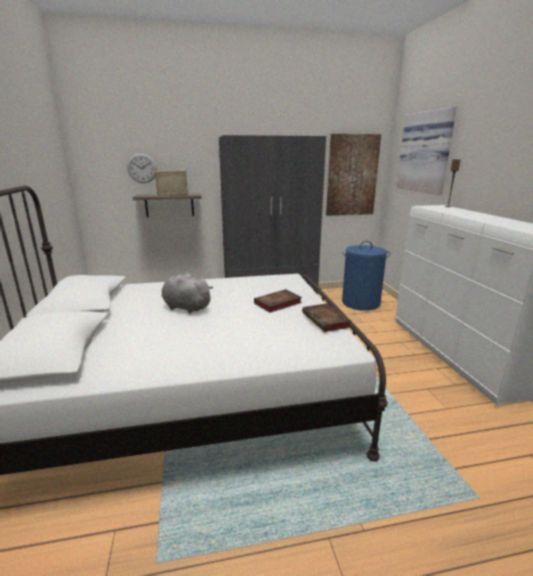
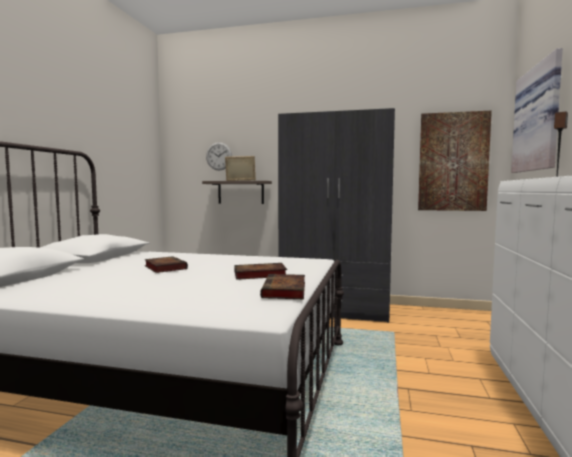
camera: 25 degrees right, 15 degrees down
(185, 307) = (164, 267): grey plush toy -> book
(361, 303) = (457, 326): blue laundry basket -> none

